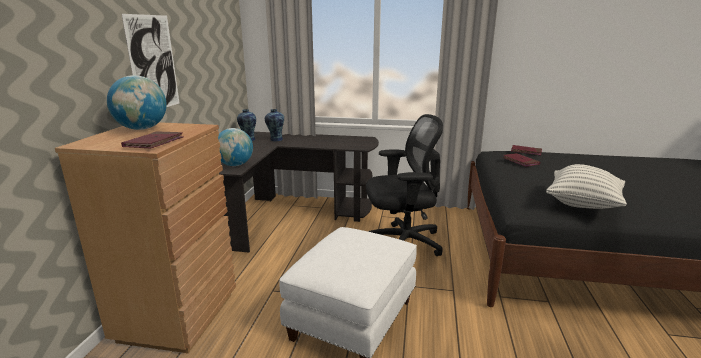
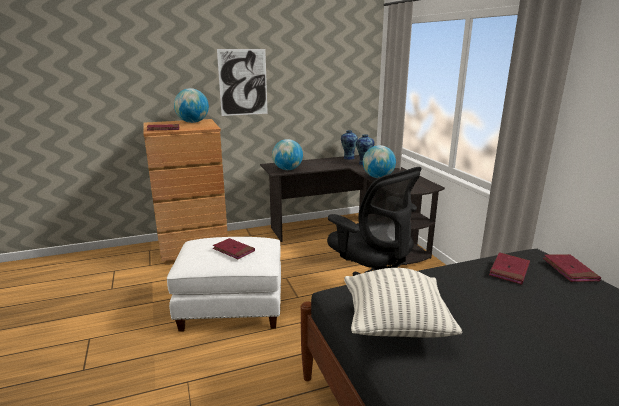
camera: 60 degrees right, 0 degrees up
(322, 145) = (378, 177): none -> globe
(366, 247) = (233, 250): none -> red book

